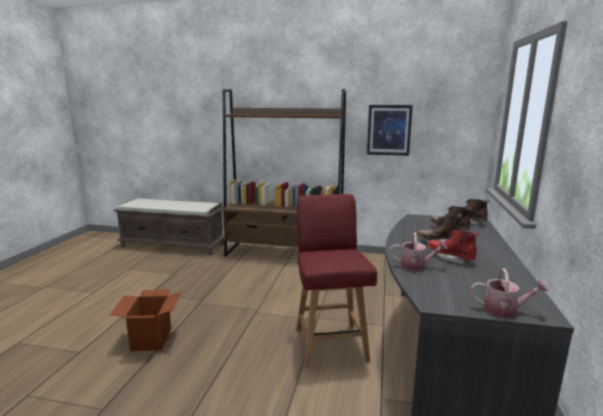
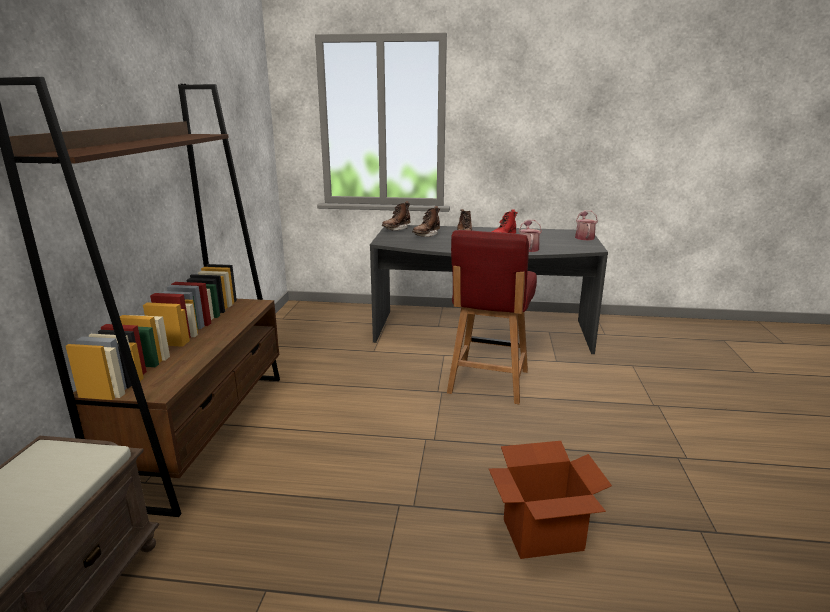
camera: 95 degrees left, 5 degrees up
(330, 343) = (488, 383): red chair -> red chair turned 60 degrees counterclockwise
(389, 130) = (220, 153): picture -> none

